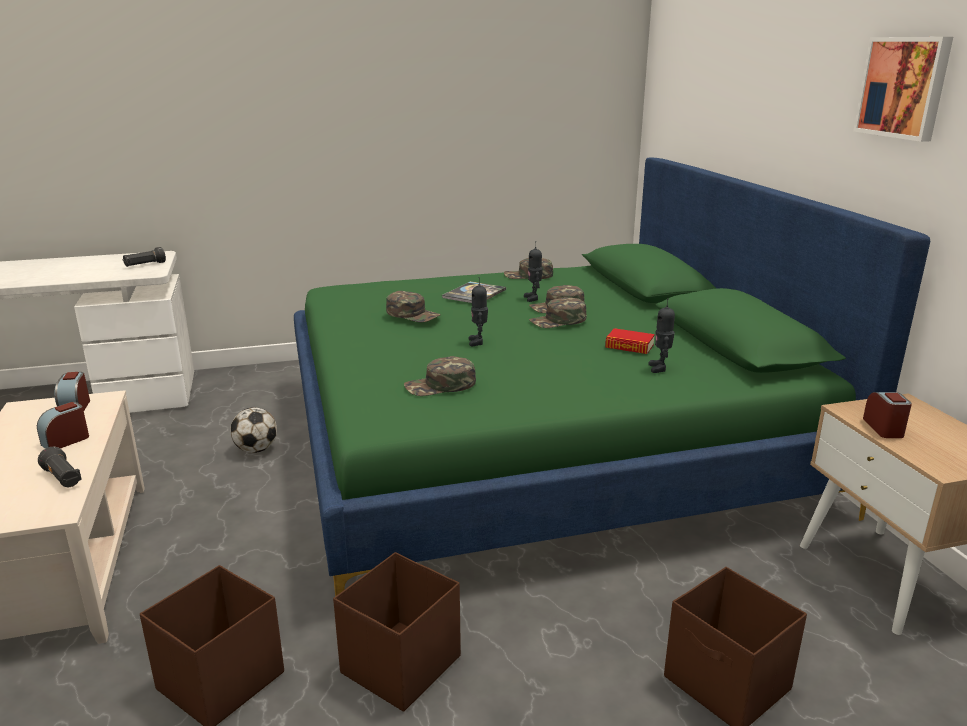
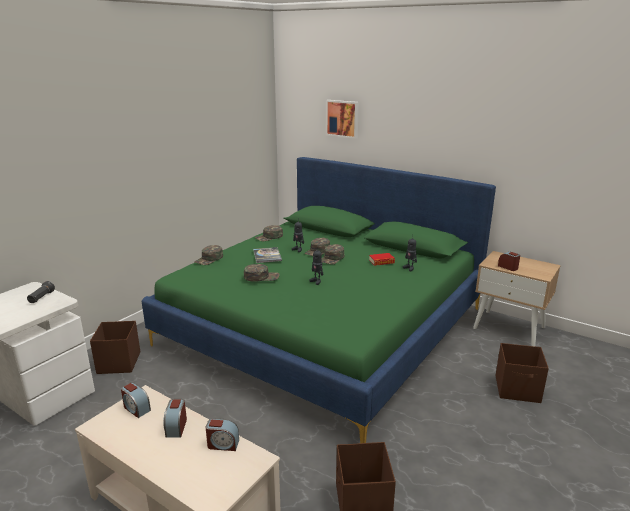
camera: 40 degrees left, 0 degrees up
(63, 478) = (223, 444): black flashlight -> alarm clock
(256, 449) = (188, 395): football -> none
(399, 666) = (418, 450): brown storage box -> brown storage box (118, 363)
(440, 386) = (346, 309): green cap -> green cap (209, 259)
(904, 87) = (469, 124): picture -> picture (342, 118)

